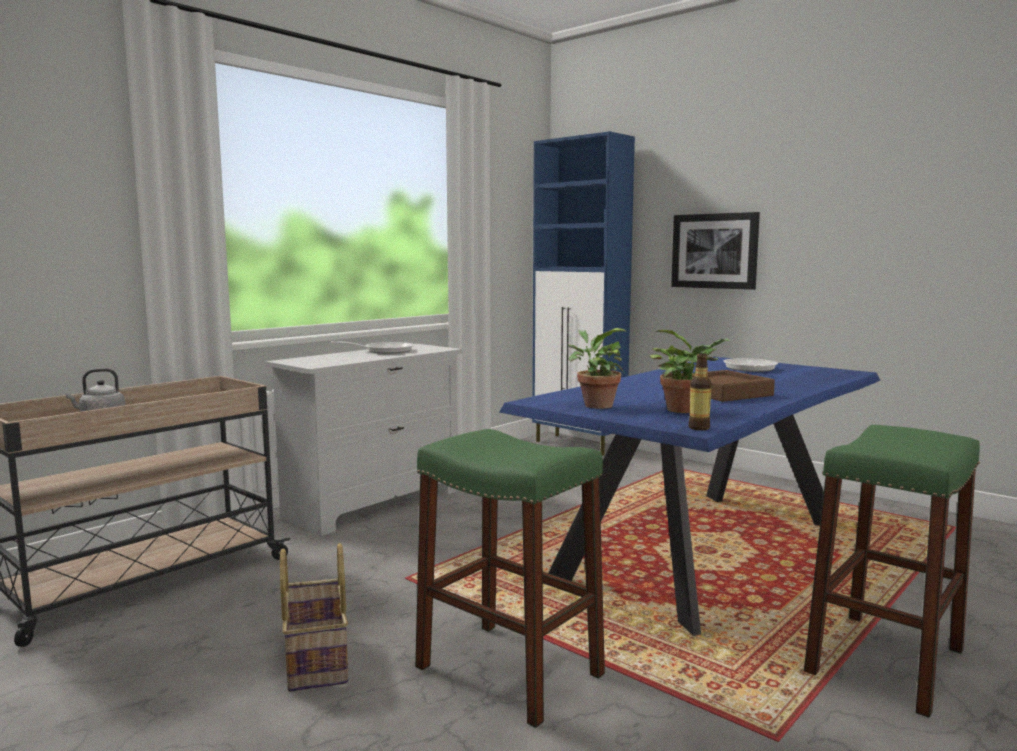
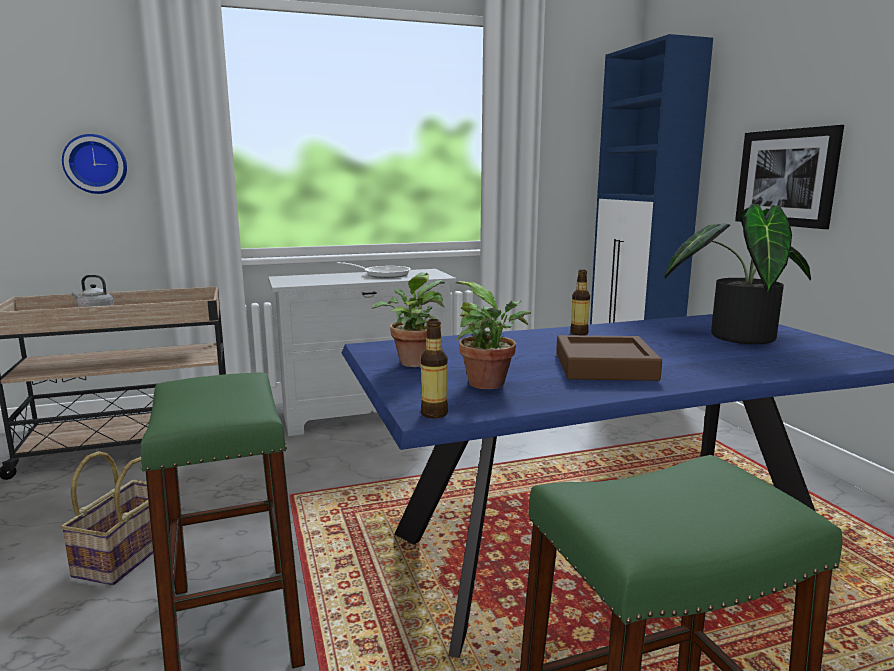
camera: 30 degrees right, 5 degrees up
(58, 233) = (96, 164): none -> wall clock
(654, 378) = (579, 333): none -> bottle
(750, 369) = (734, 336): frying pan -> potted plant

